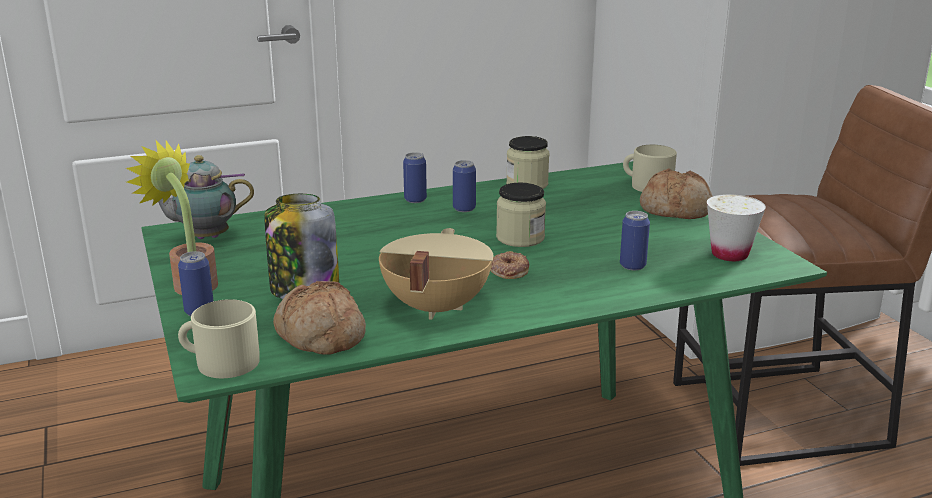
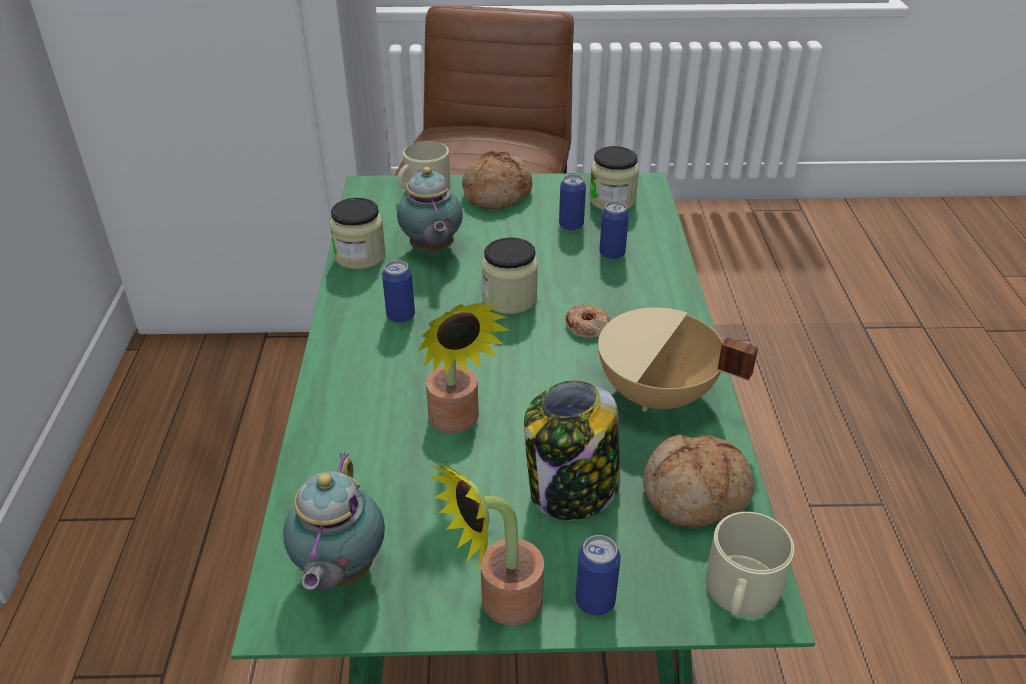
camera: 70 degrees left, 15 degrees up
(355, 245) = (457, 423): none -> potted plant
(415, 200) = (343, 346): can -> can (571, 225)
(560, 203) = (432, 250): none -> teapot
(729, 254) = (612, 200): white cup -> jar

